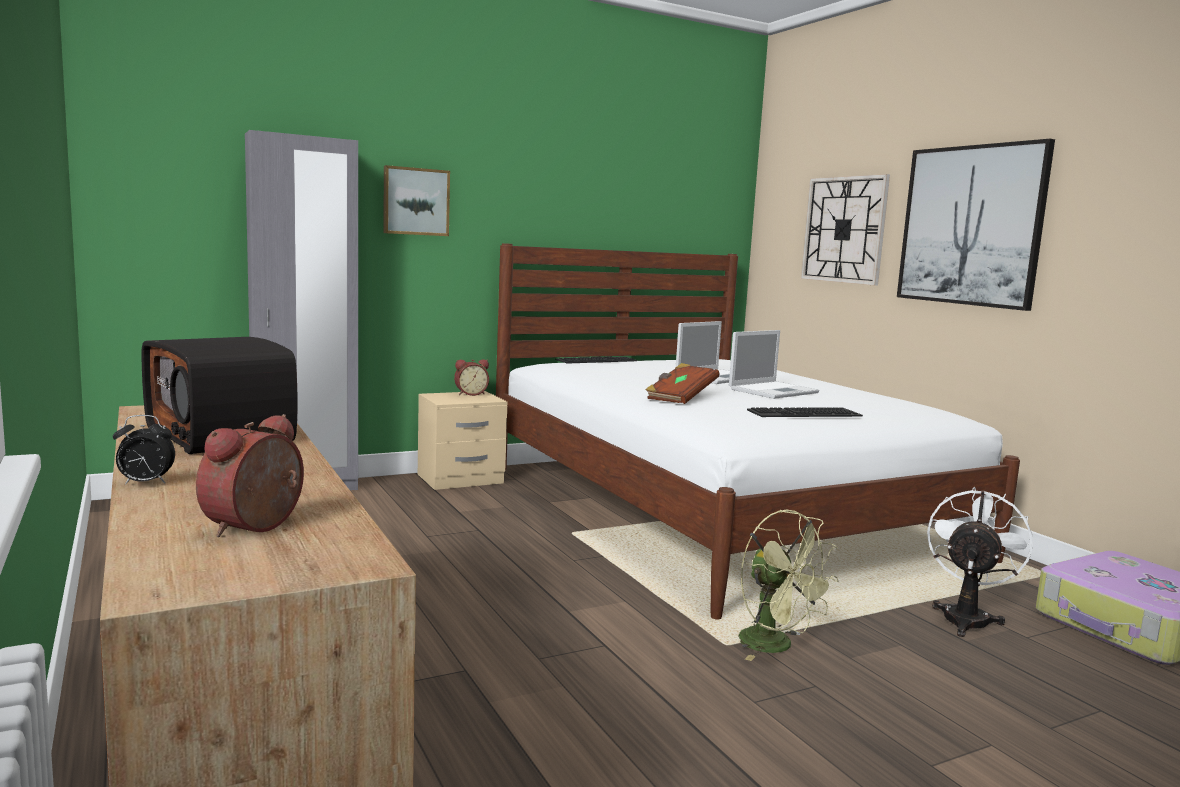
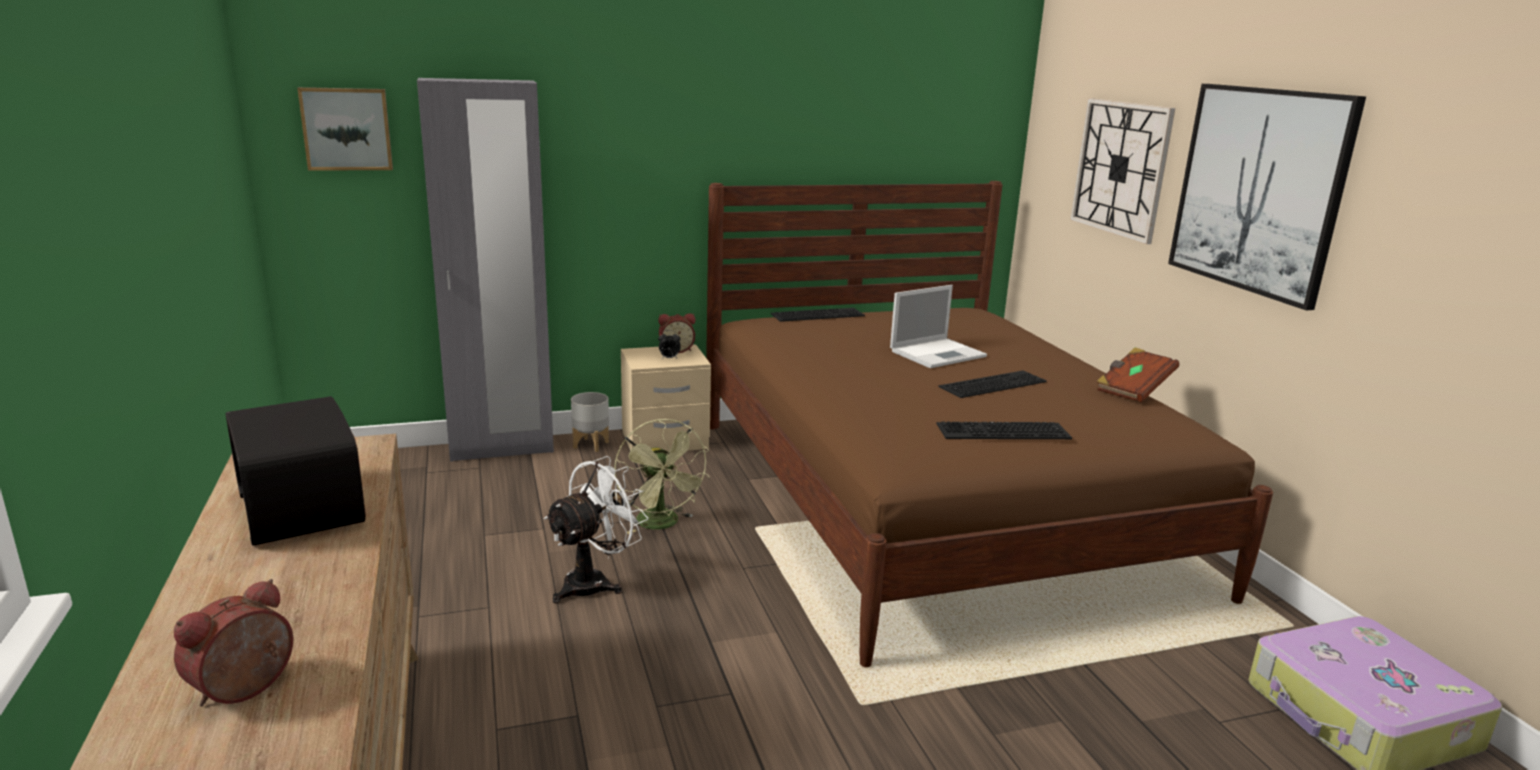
camera: 10 degrees right, 10 degrees up
(145, 483) = (185, 601): alarm clock -> alarm clock (669, 358)
(392, 484) = (591, 445): none -> grey planter
(415, 201) = (611, 140): picture -> picture (347, 129)
(680, 398) = (872, 397): brown book -> brown book (1133, 389)
(717, 510) = (932, 500): white bed -> brown bed
(774, 391) = (992, 383): laptop -> keyboard
(776, 646) = (916, 711): green fan -> green fan (662, 524)
(967, 617) = (1159, 685): white fan -> white fan (594, 582)

